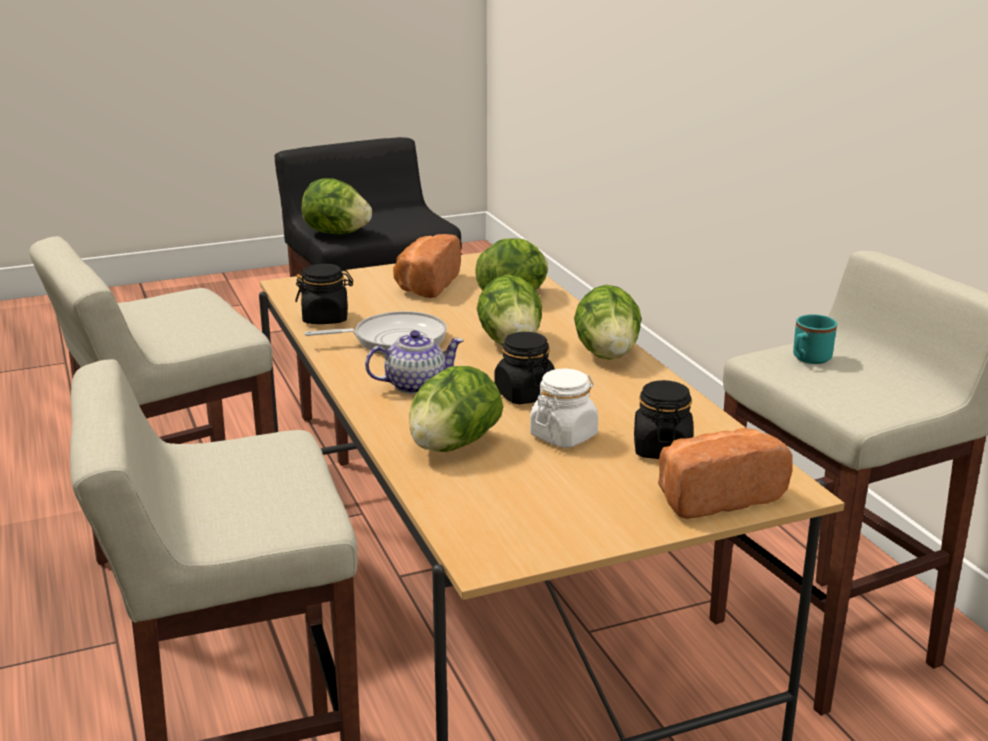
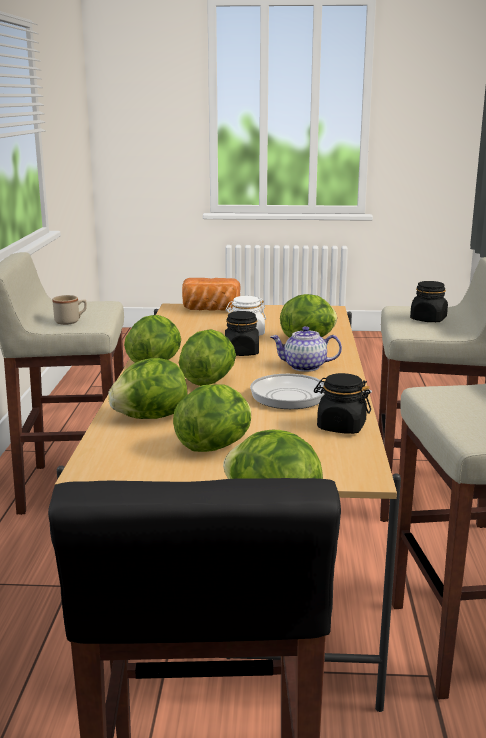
camera: 155 degrees left, 5 degrees down
(425, 285) = (215, 446): bread -> lettuce
(661, 449) = (205, 324): black jar -> black jar (428, 319)
(808, 359) = (71, 321): turquoise mug -> beige mug

